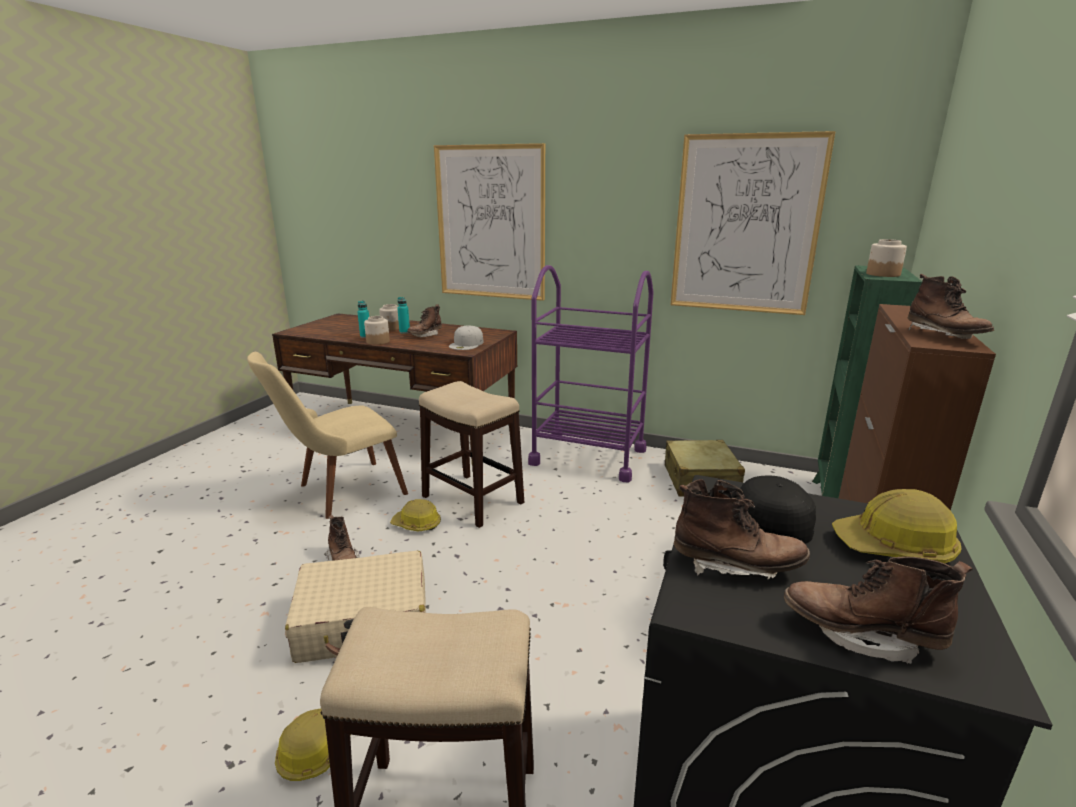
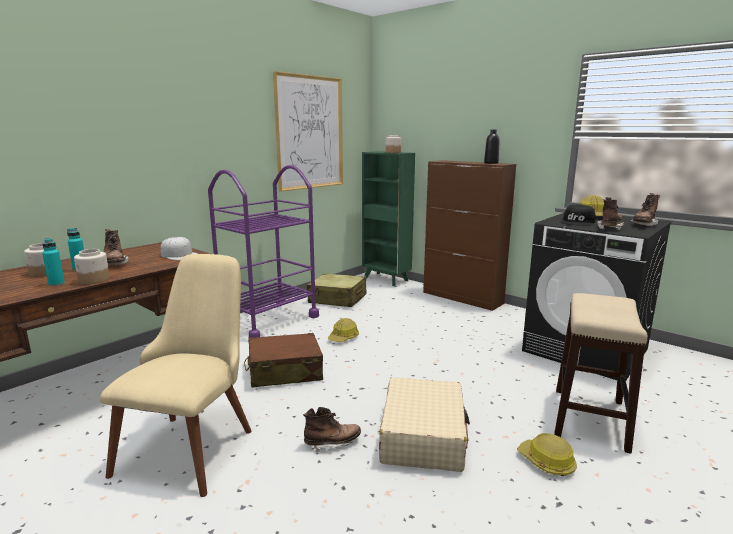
camera: 70 degrees left, 5 degrees down
(339, 493) = (194, 441): beige chair -> beige chair turned 150 degrees counterclockwise
(417, 524) = (301, 400): hard hat -> hard hat (343, 337)
(472, 499) = (284, 371): stool -> brown suitcase
(490, 223) = (126, 139): picture -> none
(943, 336) = (491, 163): brown boot -> black bottle

